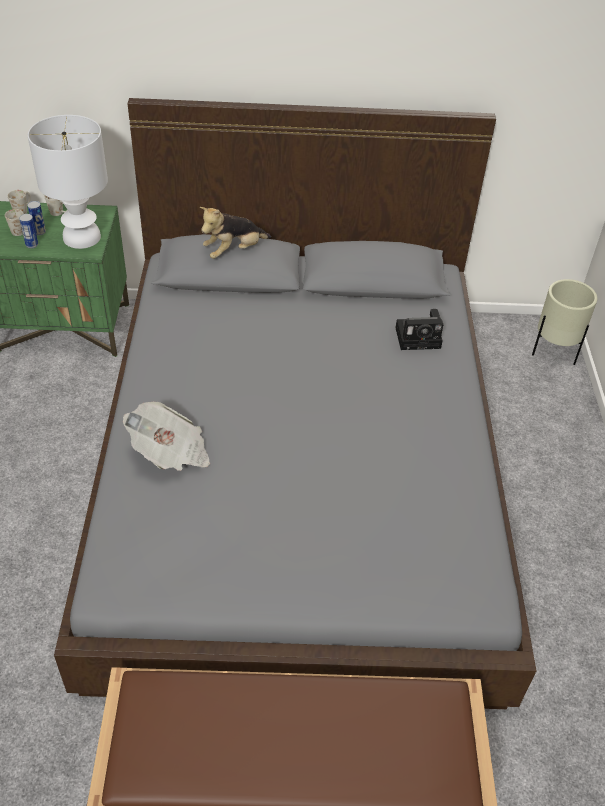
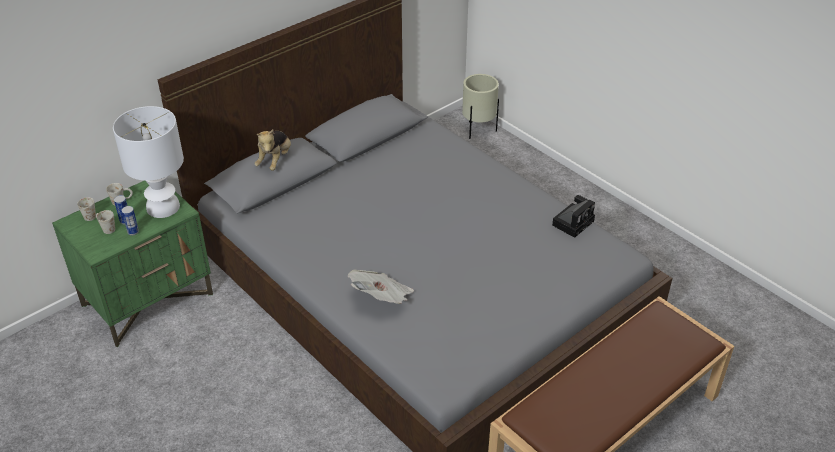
camera: 40 degrees left, 5 degrees down
(420, 337) = (435, 152): camera -> camera (573, 222)

